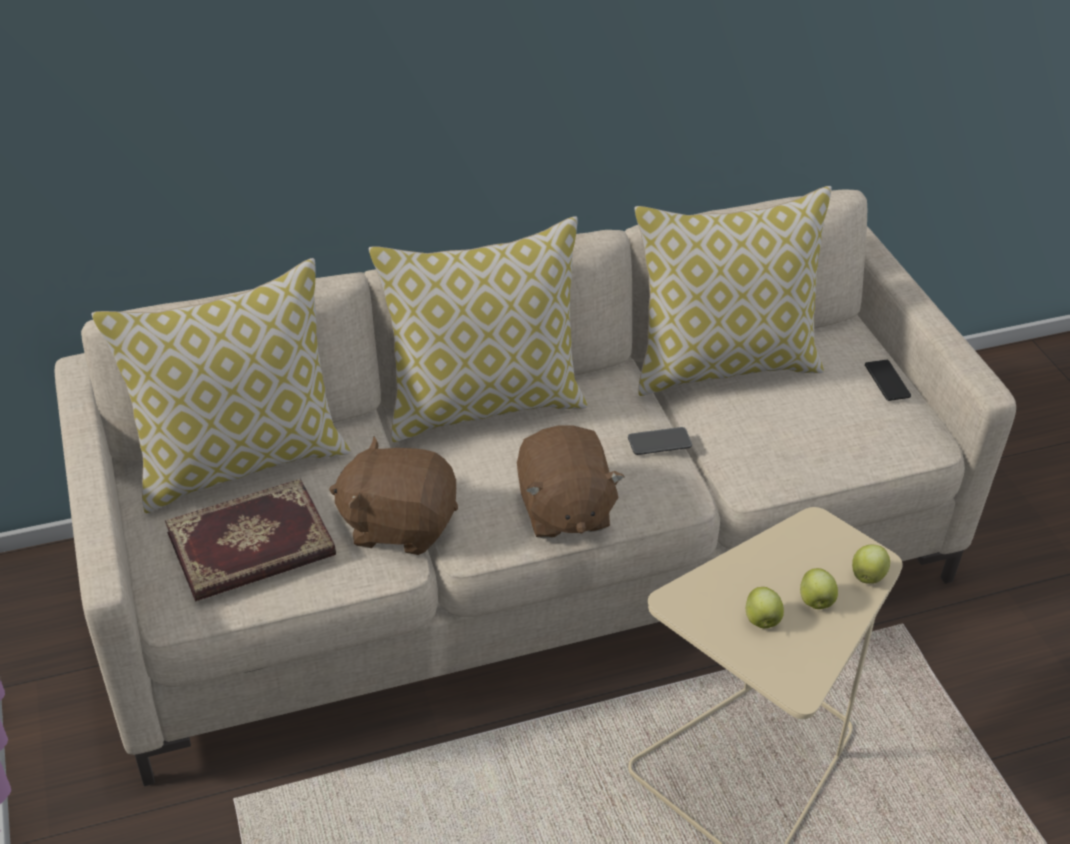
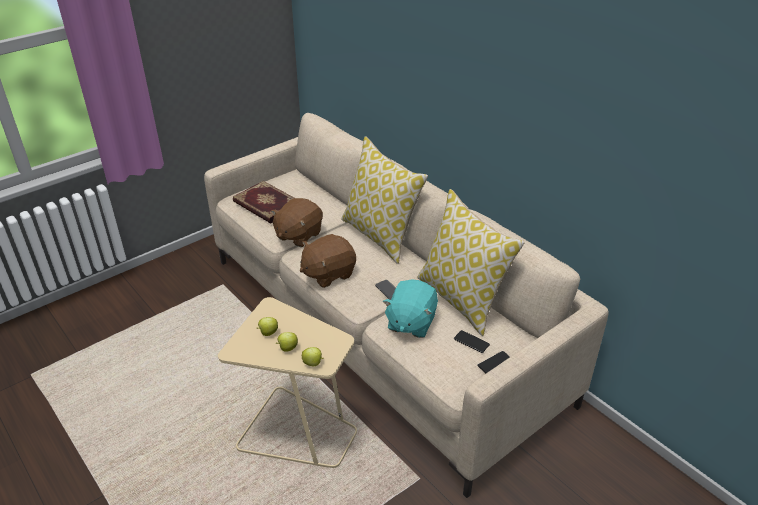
camera: 70 degrees right, 5 degrees down
(241, 460) = (310, 189): pillow -> none
(398, 524) = (298, 235): brown plush toy -> brown plush toy turned 135 degrees counterclockwise
(755, 442) = (410, 322): none -> turquoise plush toy
(833, 388) = (471, 342): none -> phone

